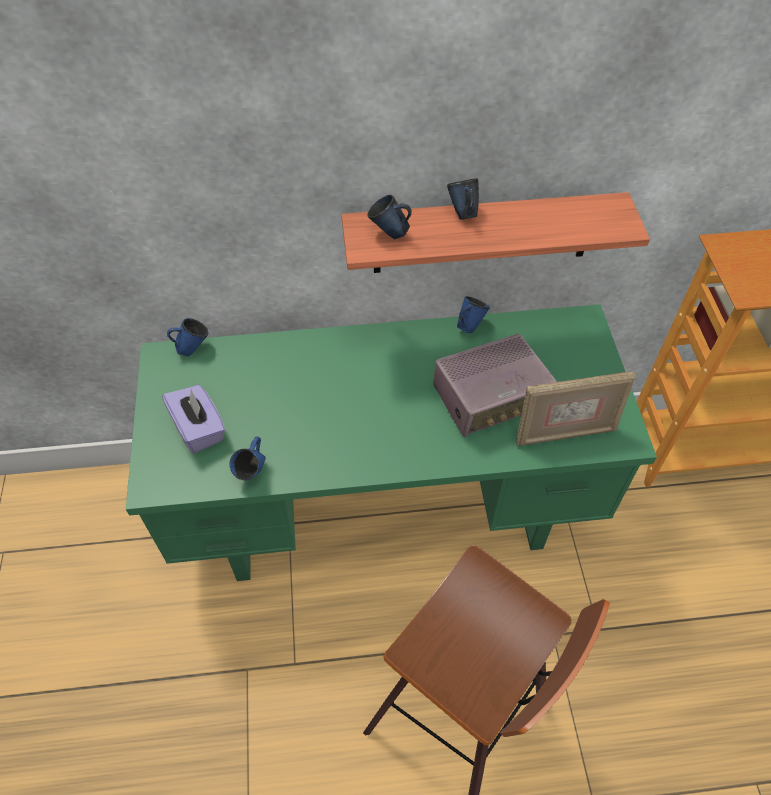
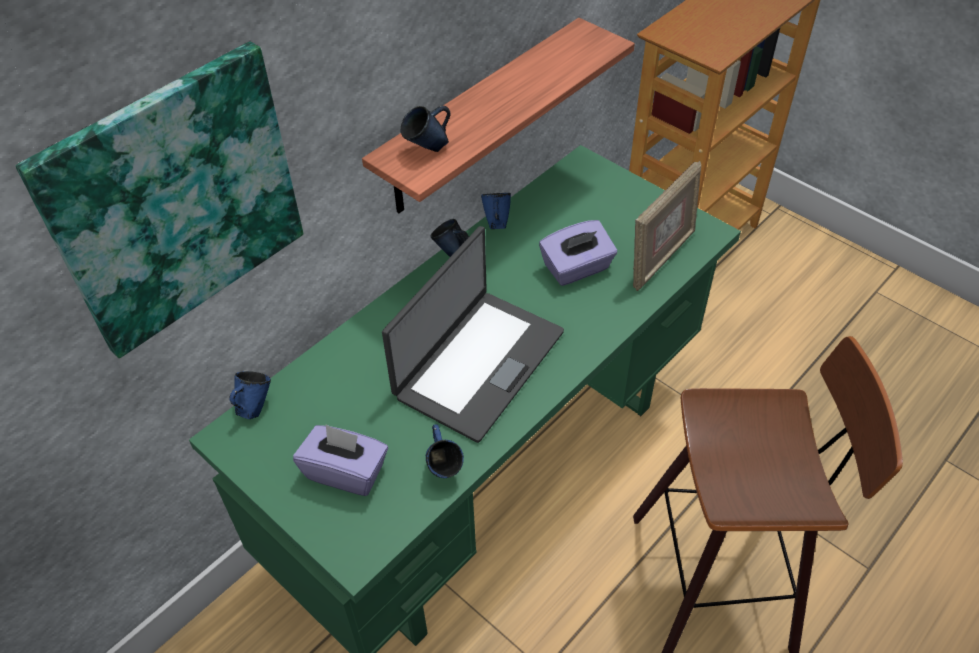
camera: 40 degrees left, 5 degrees down
(154, 173) = (176, 200): none -> picture
(349, 417) = (477, 363): none -> laptop
(463, 214) = (470, 101): blue mug -> blue mug (452, 255)
(491, 398) = (577, 268): radio -> purple tissue box

